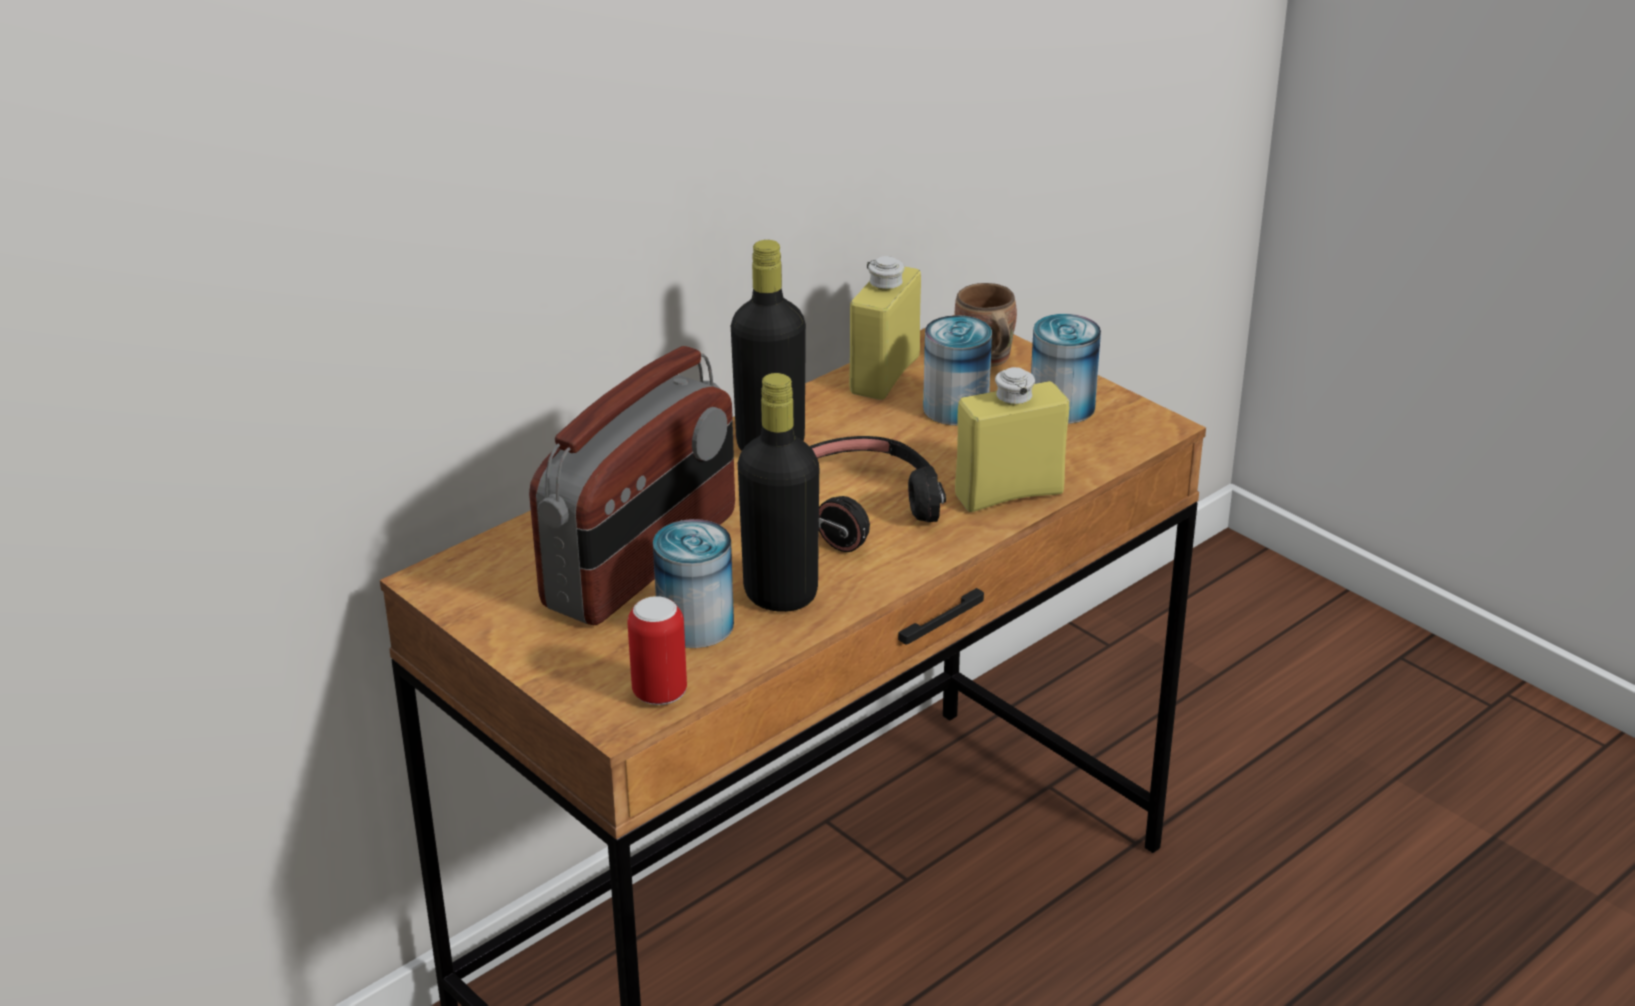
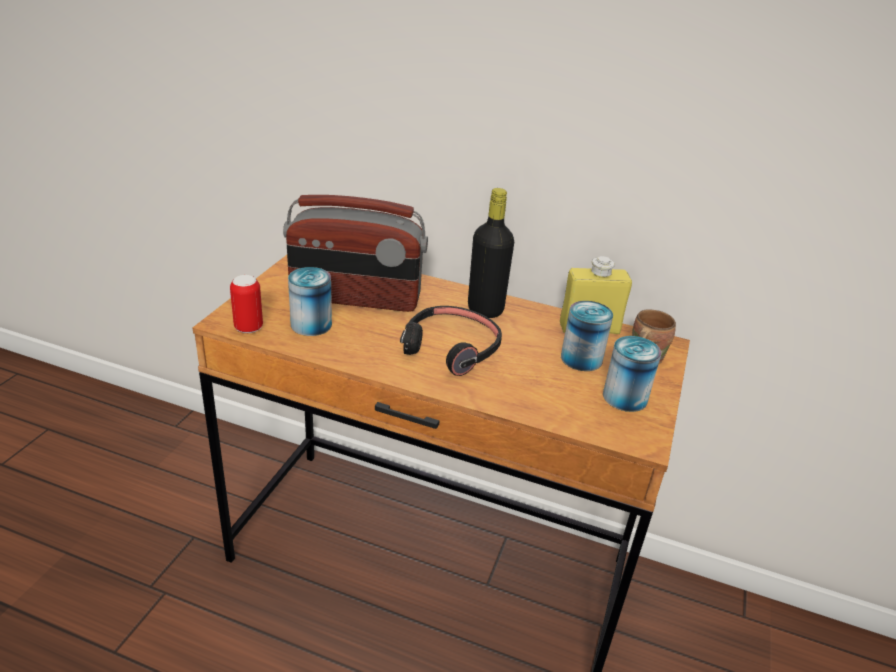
camera: 60 degrees right, 0 degrees up
(780, 594) = (353, 342): black bottle -> none
(1009, 494) = (509, 397): yellow bottle -> none

